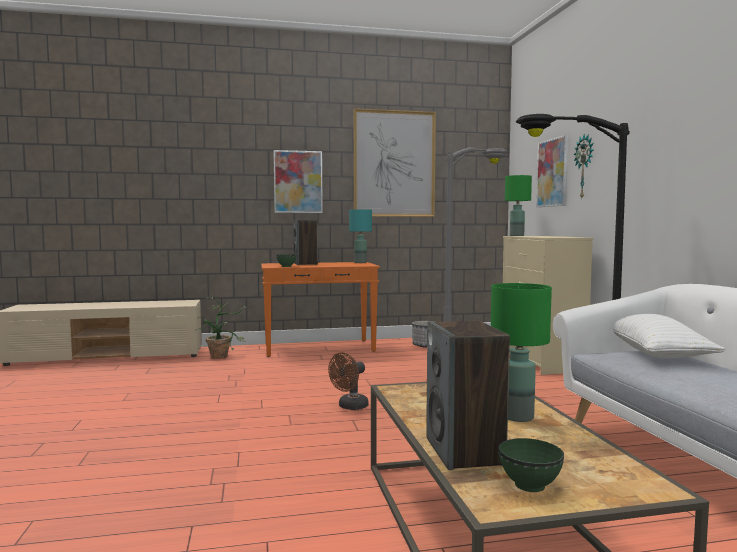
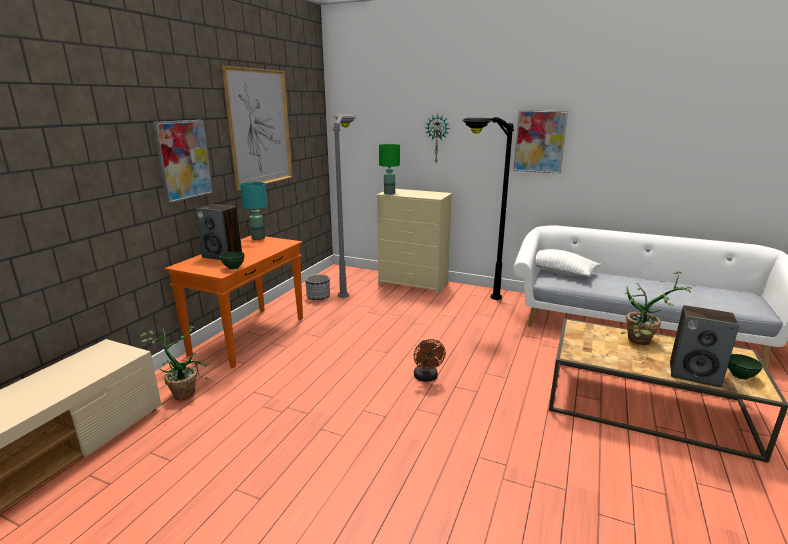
camera: 55 degrees left, 15 degrees up
(517, 417) = (643, 343): green table lamp -> potted plant
(552, 172) = (395, 137): picture -> picture (539, 141)

